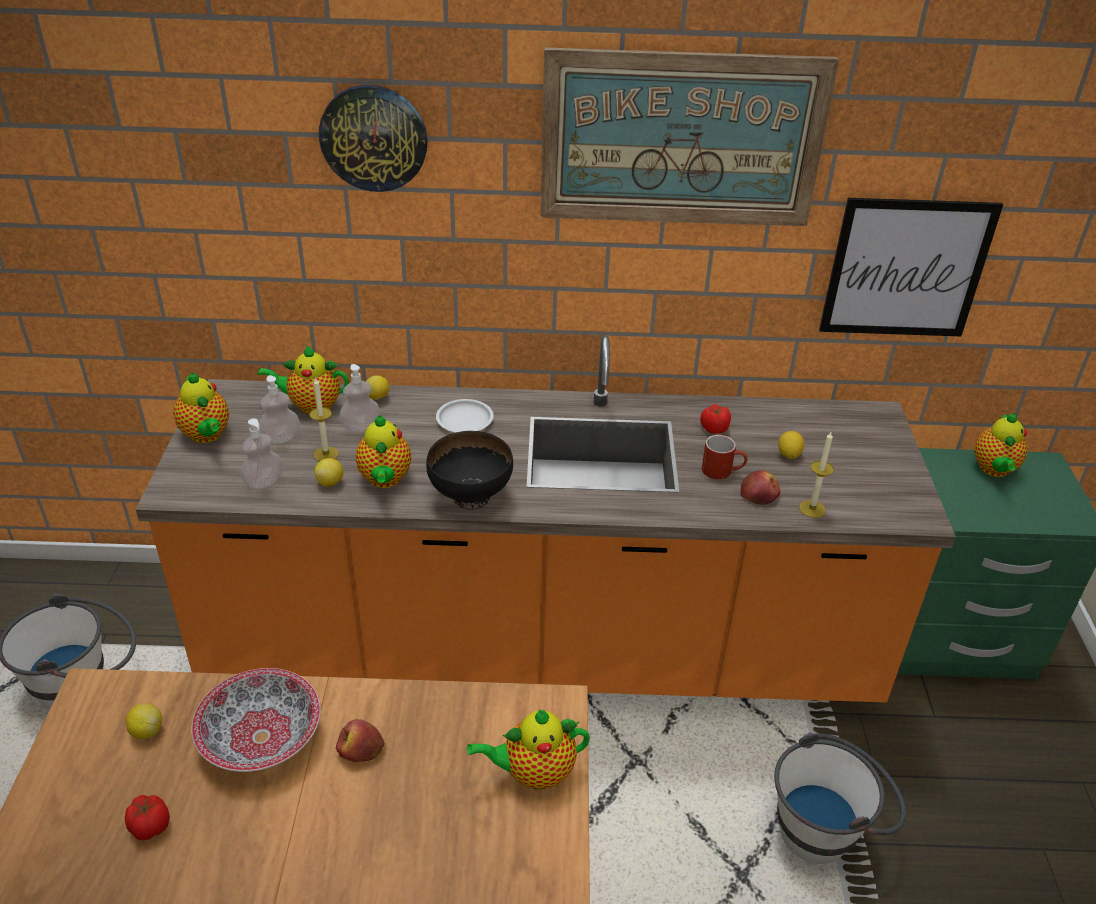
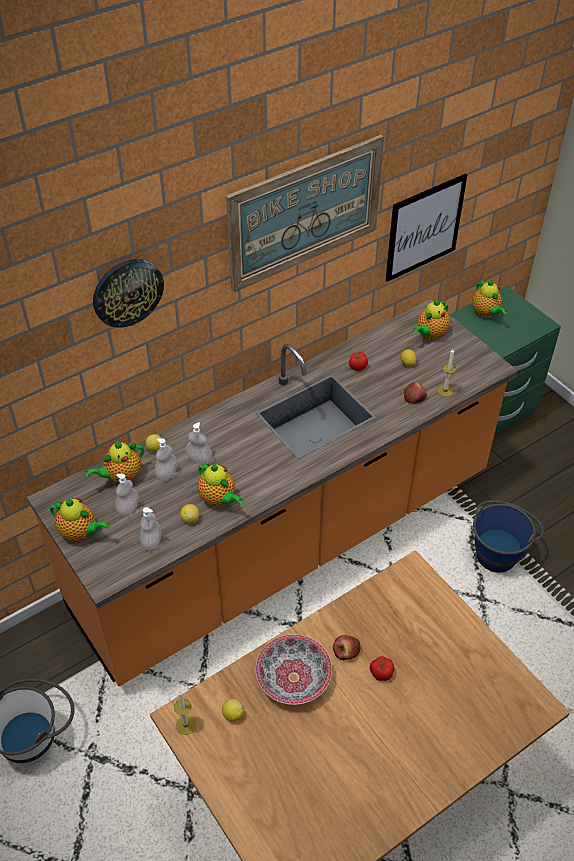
camera: 35 degrees left, 10 degrees up
(150, 825) = (289, 754): tomato -> tomato (381, 673)
(326, 454) = (167, 503): candle -> candle (186, 725)
(413, 430) = (199, 458): none -> soap dispenser
(464, 420) = (221, 435): white plate -> none
(471, 496) = (275, 482): black bowl -> none
(534, 773) = (433, 607): teapot -> teapot (430, 334)
(722, 470) = (385, 391): red mug -> none
(826, 829) = (499, 550): white bucket -> blue bucket

